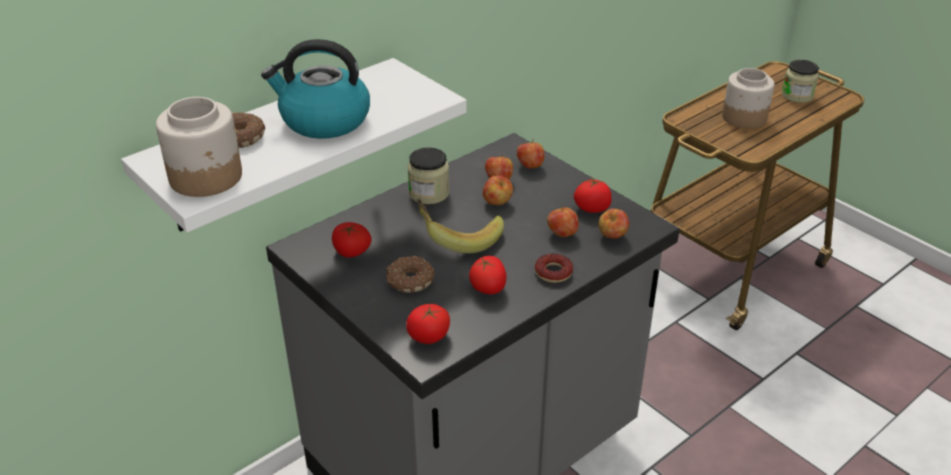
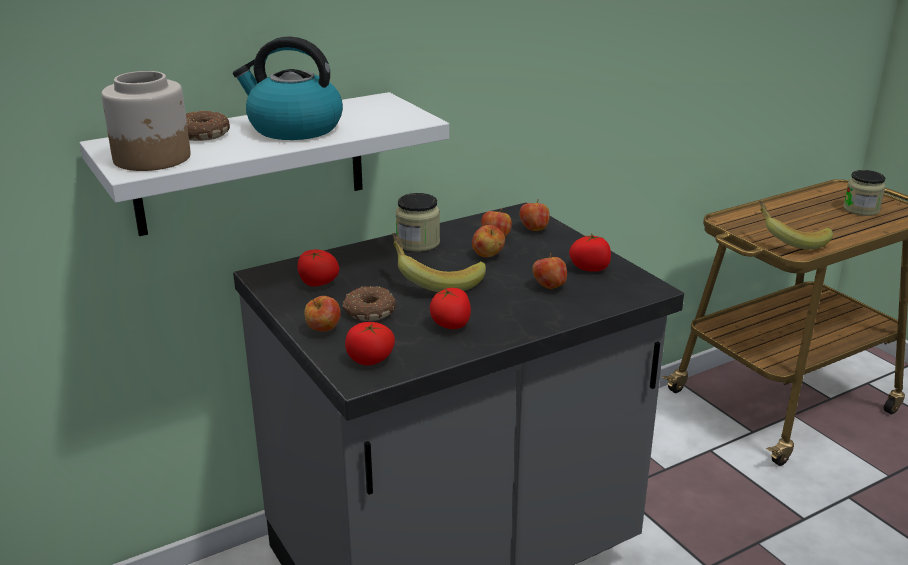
camera: 10 degrees right, 10 degrees down
(553, 272) = (528, 318): donut -> none
(612, 236) = (605, 293): apple -> apple (324, 330)
(743, 118) = (795, 224): jar -> none
(743, 138) = (790, 240): none -> banana

